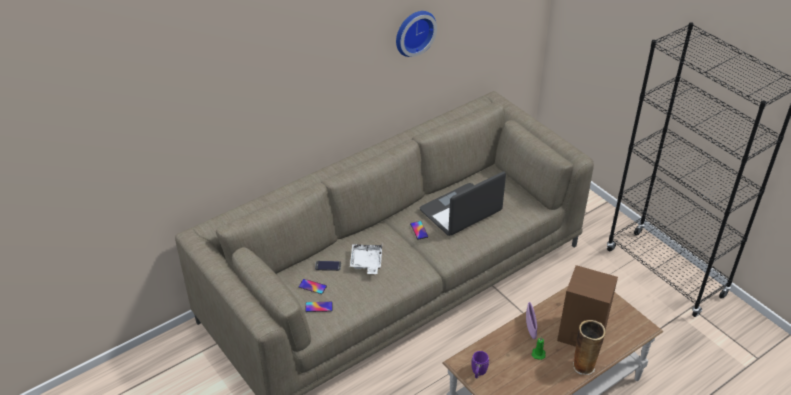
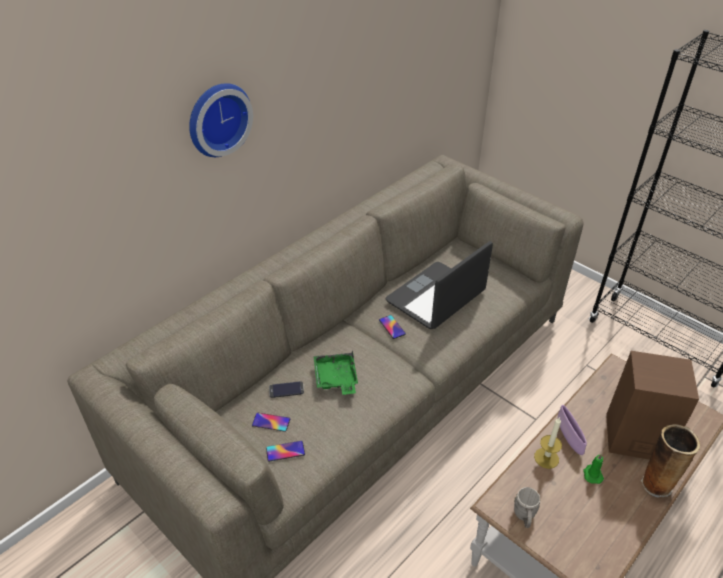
camera: 10 degrees left, 0 degrees up
(366, 263) = (336, 378): white tray -> green tray
(413, 32) = (357, 76): wall clock -> wall clock (217, 118)
(478, 373) = (524, 517): purple mug -> grey mug
(508, 338) = (546, 458): none -> candle

